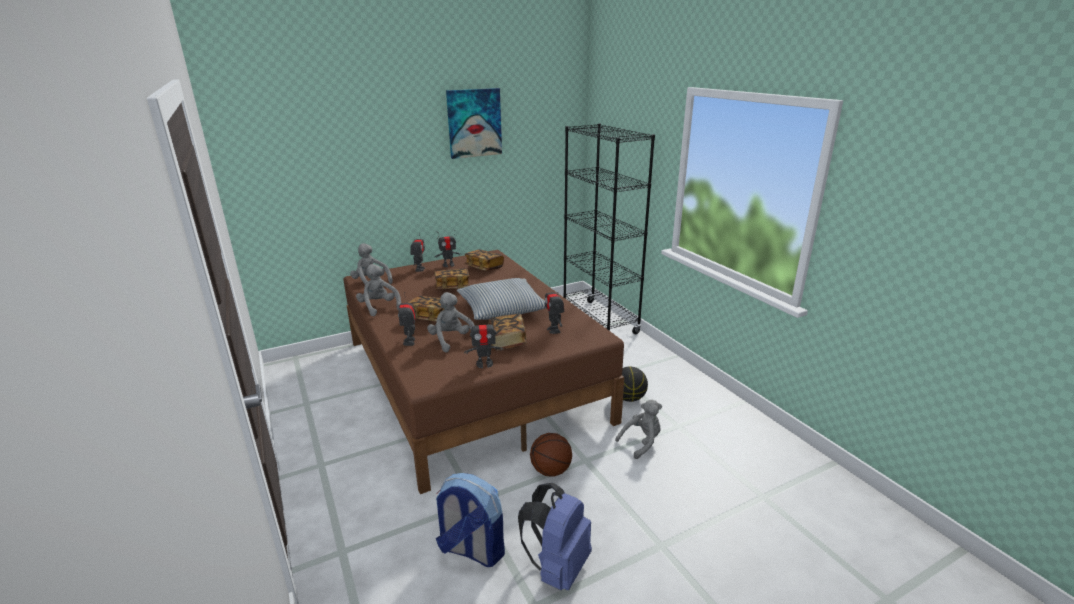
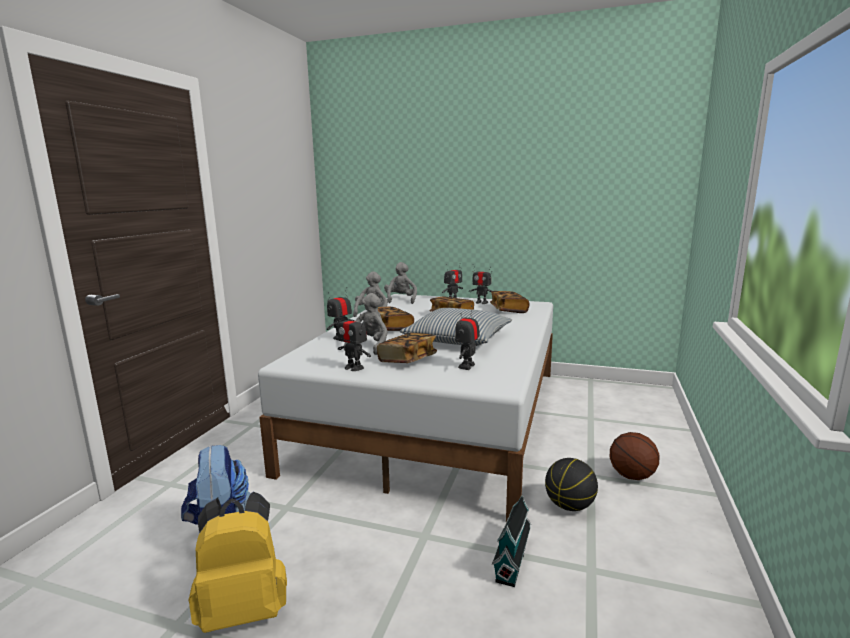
camera: 45 degrees right, 10 degrees down
(471, 378) = (438, 416): brown bed -> white bed
(474, 123) = (540, 158): picture -> none
(551, 470) = (380, 523): basketball -> basketball (632, 476)
(557, 567) = (244, 609): blue backpack -> yellow backpack
(600, 320) = (652, 418): black bookcase -> none
(641, 442) = (512, 558): grey plush toy -> toy house

